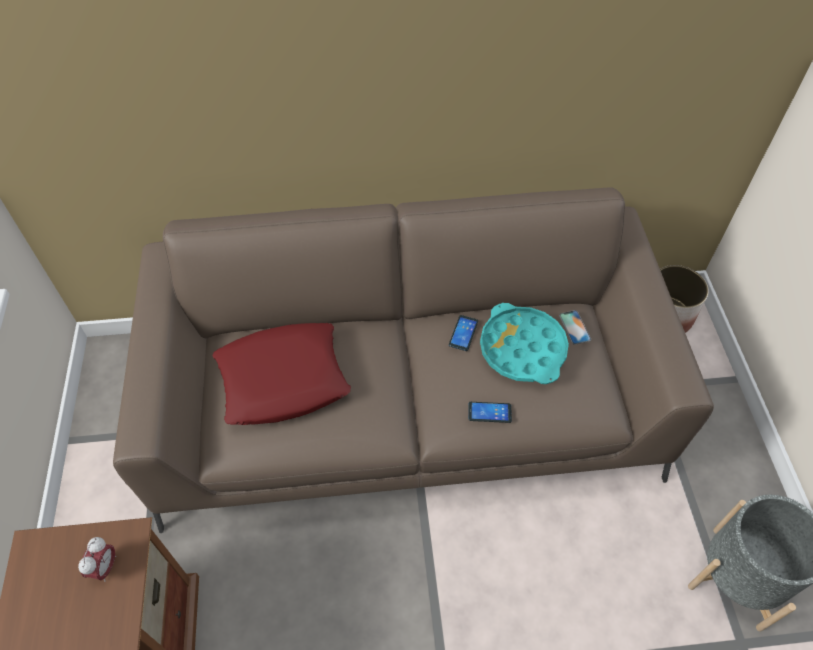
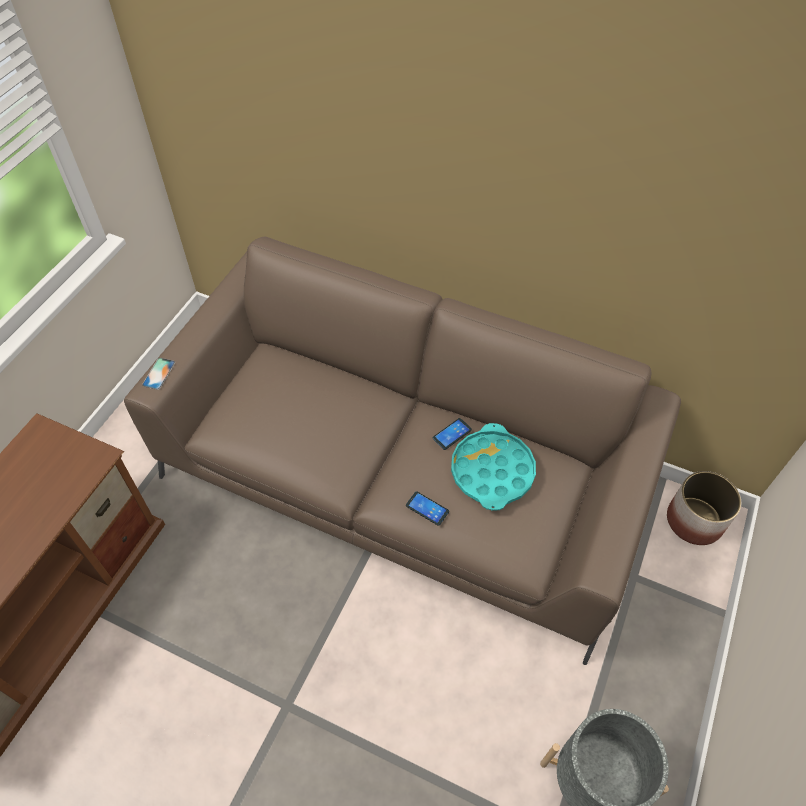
camera: 30 degrees right, 0 degrees up
(105, 567) = (72, 468): alarm clock -> none
(283, 379) = (286, 400): red pillow -> none
(574, 327) = (554, 476): phone -> phone (159, 373)

